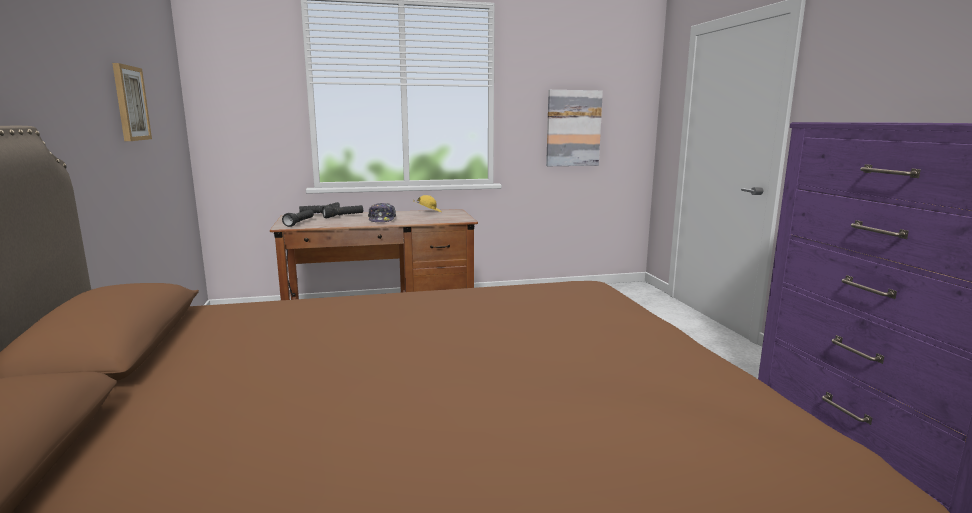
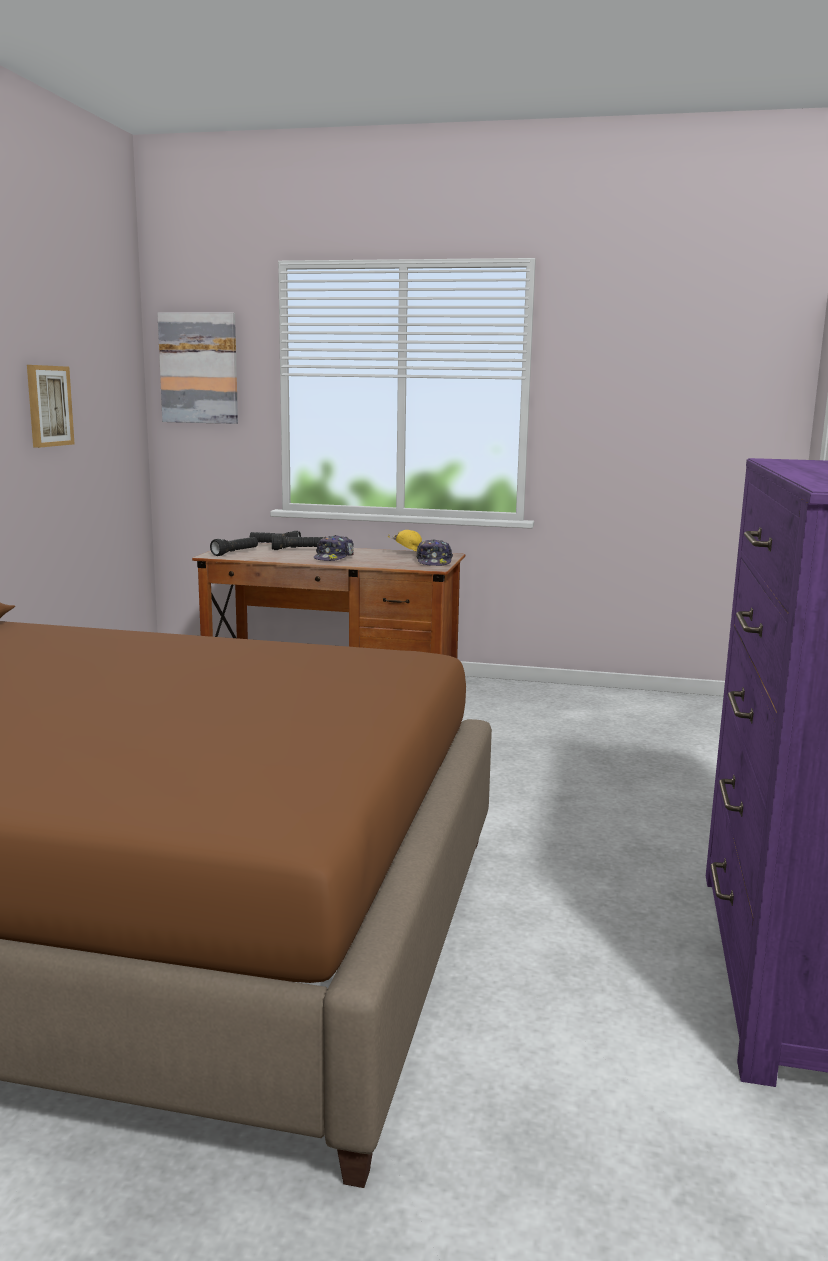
camera: 25 degrees right, 0 degrees up
(456, 216) = (434, 562): none -> cap
(573, 128) = (655, 443): picture -> picture (199, 368)

